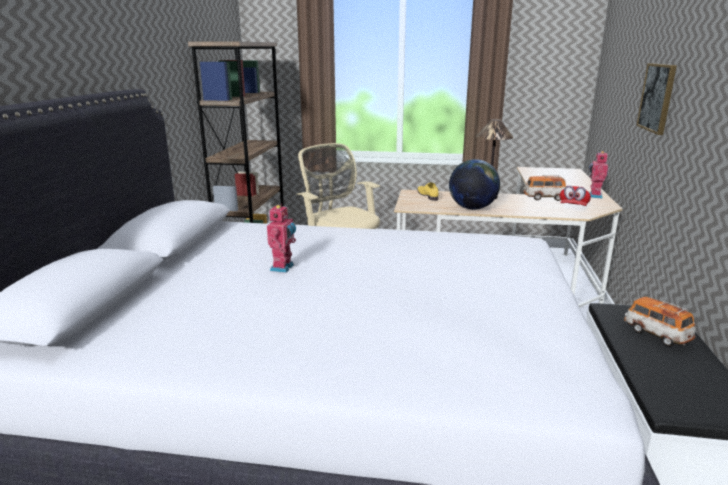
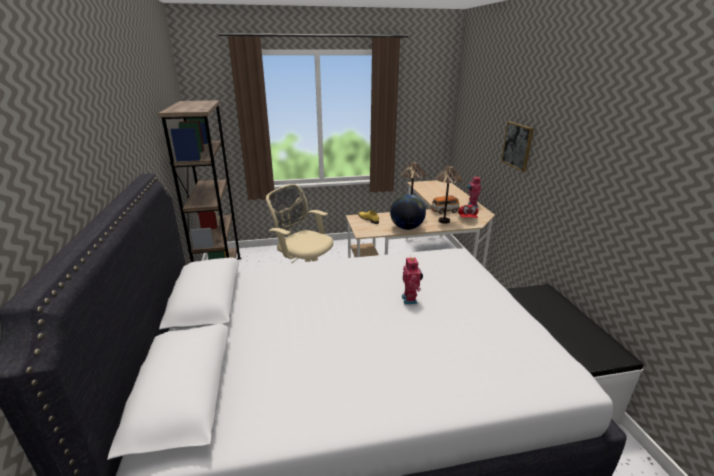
camera: 20 degrees left, 5 degrees up
(283, 268) = (317, 310): toy robot -> toy robot (410, 299)
(534, 207) = (444, 221): none -> table lamp
(656, 334) = (551, 306): toy car -> none

